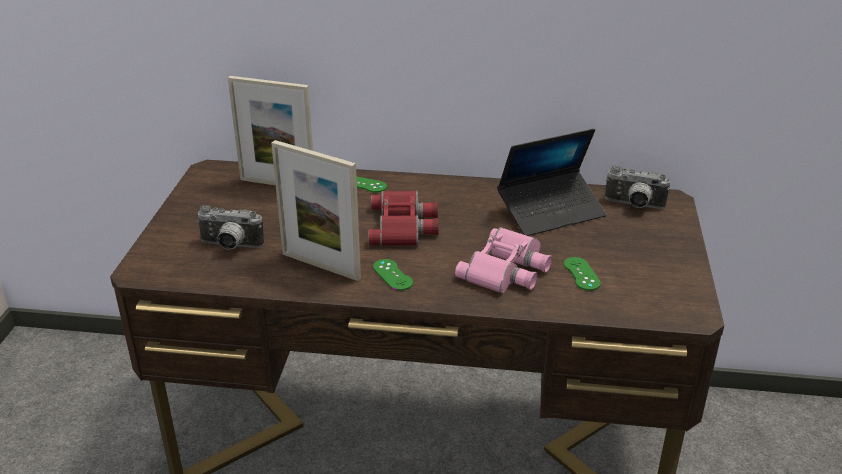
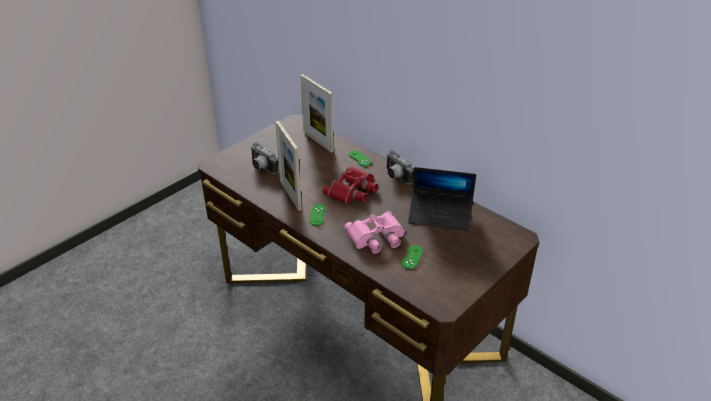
camera: 35 degrees right, 5 degrees up
(634, 206) = (494, 231): camera -> camera (396, 177)

